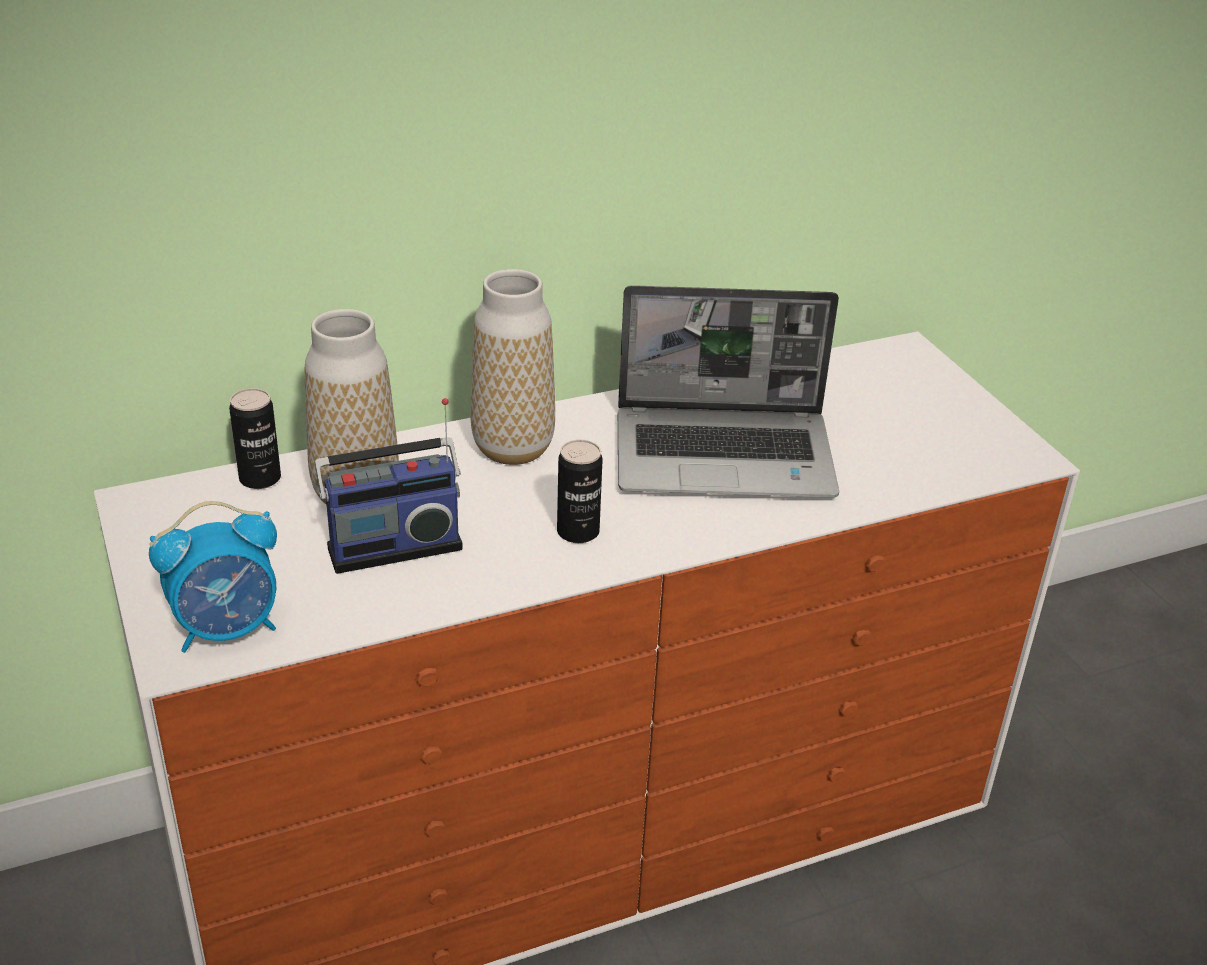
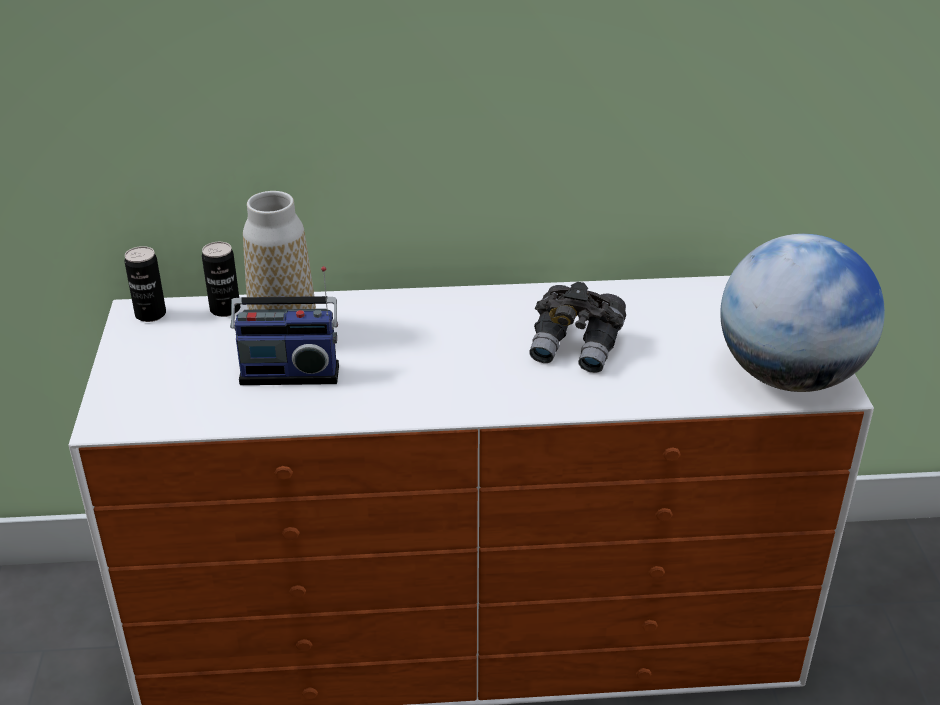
camera: 20 degrees right, 0 degrees up
(228, 629) = (147, 410): alarm clock -> none
(513, 448) = (415, 316): vase -> none
(578, 532) = (428, 386): can -> can (150, 314)
(726, 455) = (577, 347): laptop -> grey binoculars
(975, 450) = (788, 376): none -> globe

